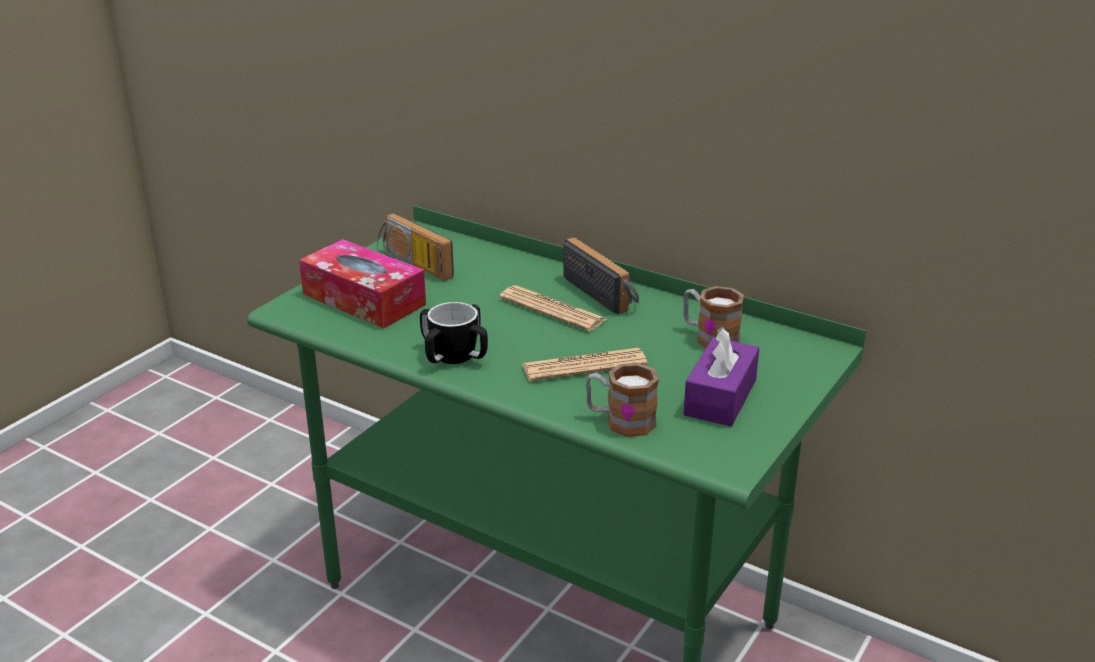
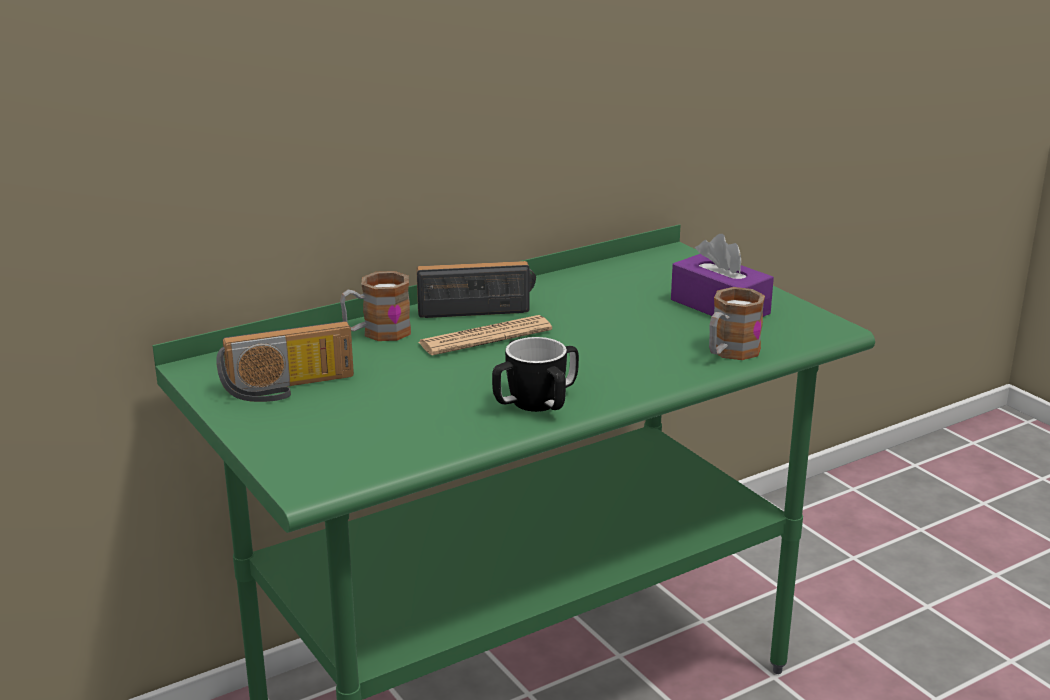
camera: 65 degrees left, 5 degrees down
(364, 299) = (342, 430): tissue box -> none
(584, 366) = (616, 347): newspaper -> none
(709, 337) = (610, 286): mug -> mug (377, 333)

